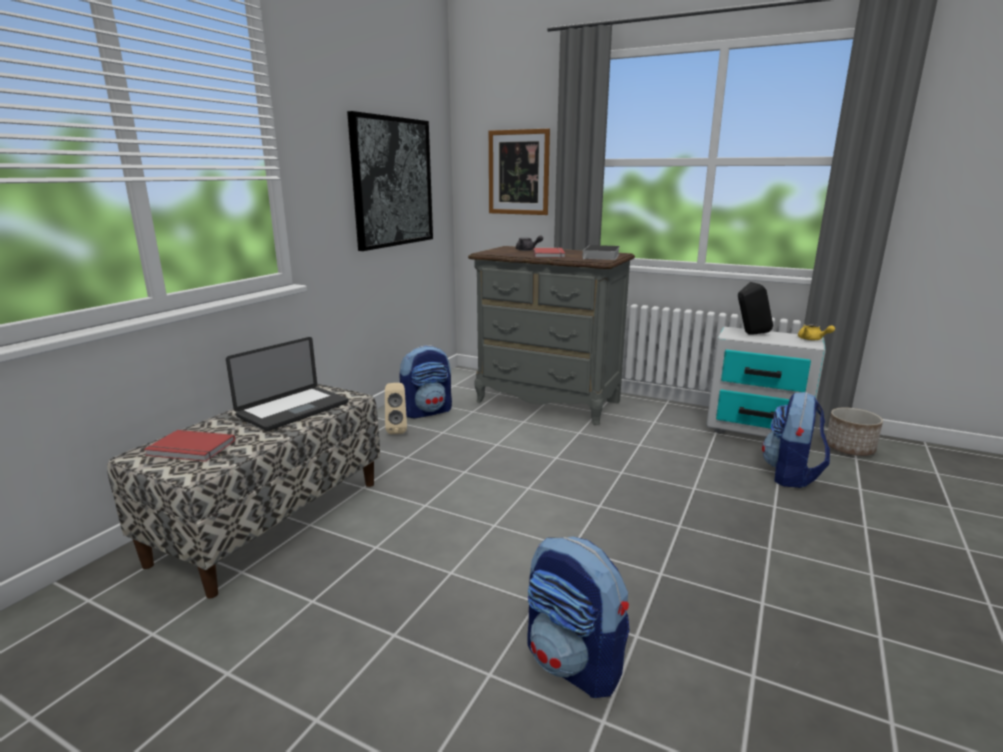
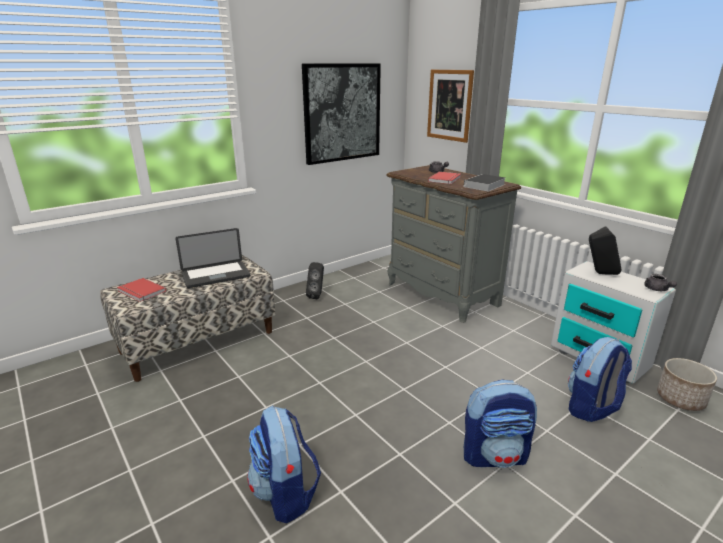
camera: 25 degrees right, 5 degrees up
(397, 430) = (317, 295): beige speaker -> black speaker
(427, 411) = (348, 285): backpack -> backpack (495, 455)
(812, 339) = (657, 290): yellow teapot -> grey teapot

